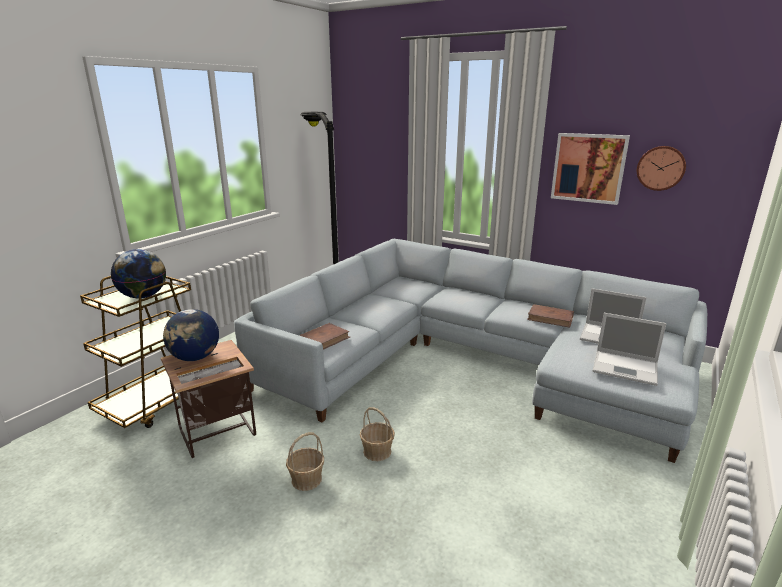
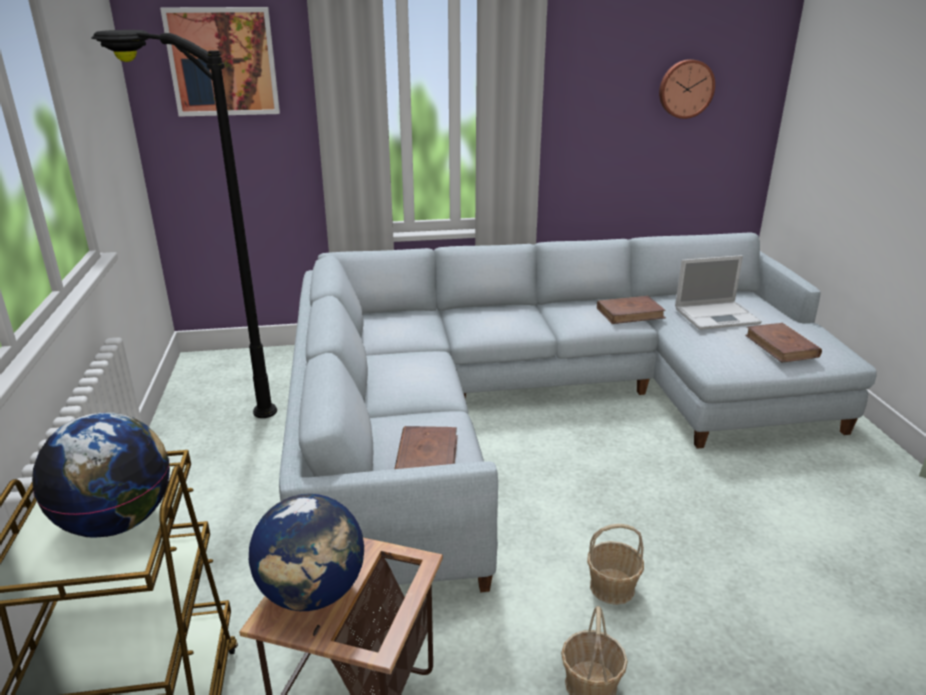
camera: 40 degrees left, 5 degrees up
(588, 168) = (600, 97): picture -> picture (223, 62)
(626, 368) = (781, 346): laptop -> brown book

